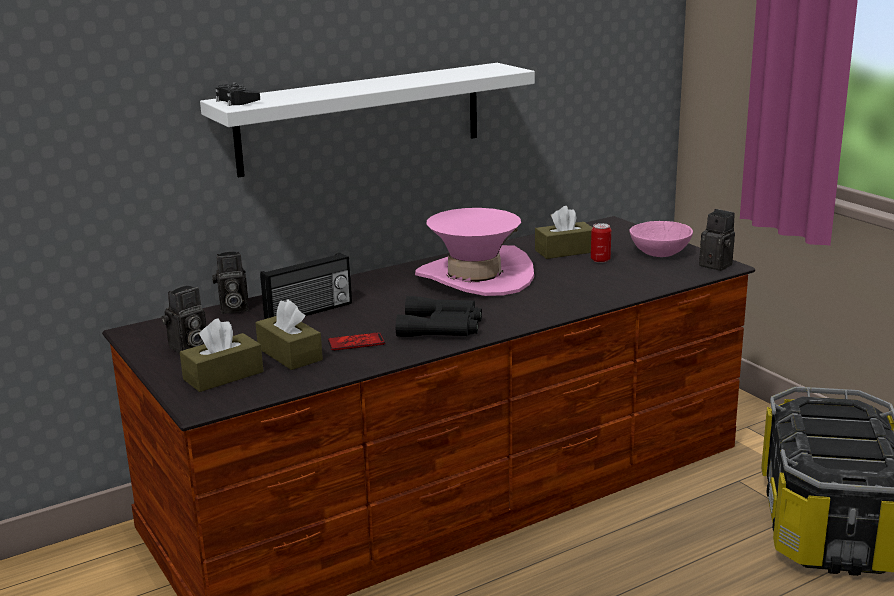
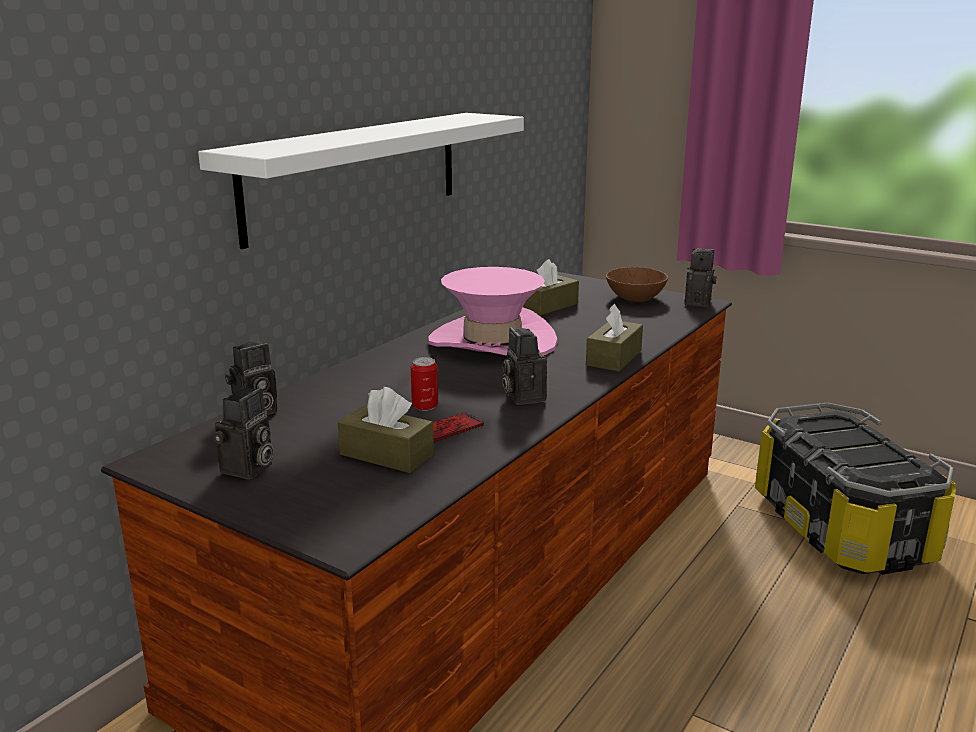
camera: 25 degrees left, 0 degrees up
(223, 375) = (332, 496): brown tissue box -> brown tissue box (614, 358)
(237, 101) = (253, 149): black game controller -> none
(309, 312) = (355, 402): radio -> none
(442, 327) = (522, 396): black binoculars -> camera
(600, 260) = (591, 310): can -> can (425, 406)
(661, 252) = (636, 297): pink bowl -> brown bowl

